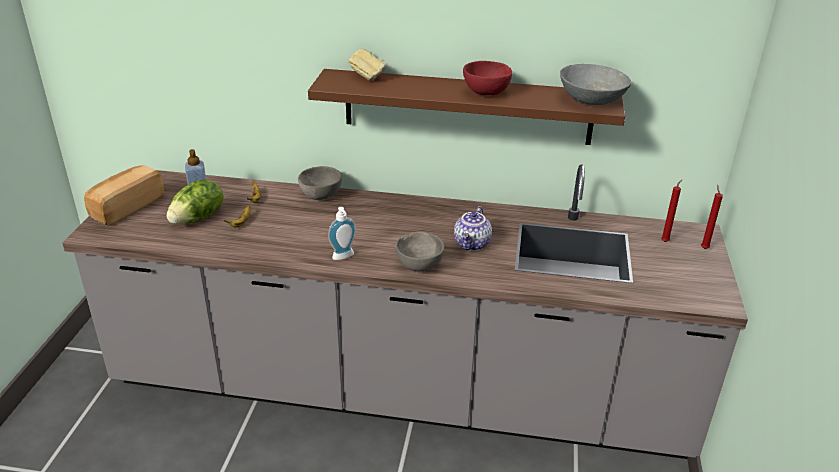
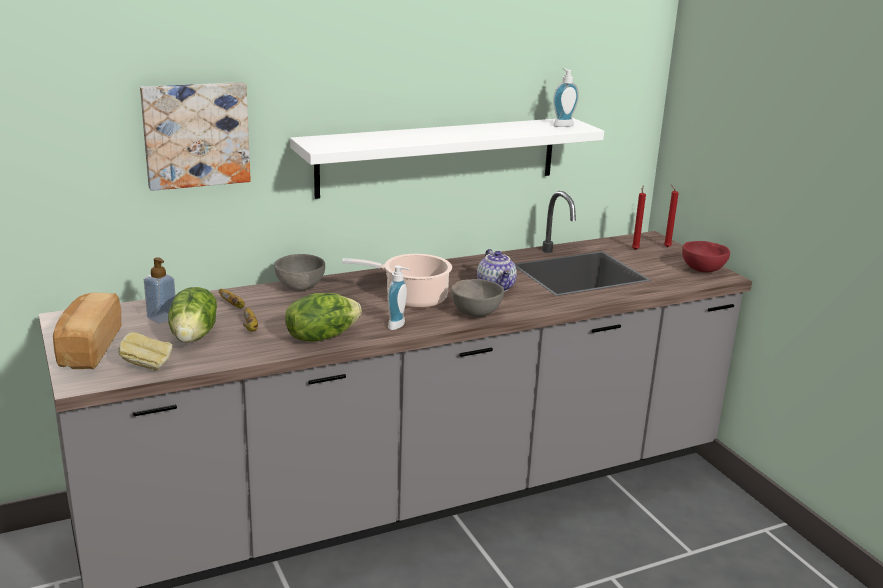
camera: 35 degrees left, 10 degrees down
(245, 54) = (195, 134): none -> picture
(277, 248) = (321, 336): none -> lettuce
(368, 77) = (348, 137): bread -> bread (147, 366)
(388, 233) = (412, 298): none -> cooking pot
(467, 107) = (439, 156): brown shelf -> white shelf
(486, 93) = (475, 132): red bowl -> red bowl (703, 270)
(590, 100) = (562, 125): grey bowl -> soap dispenser

